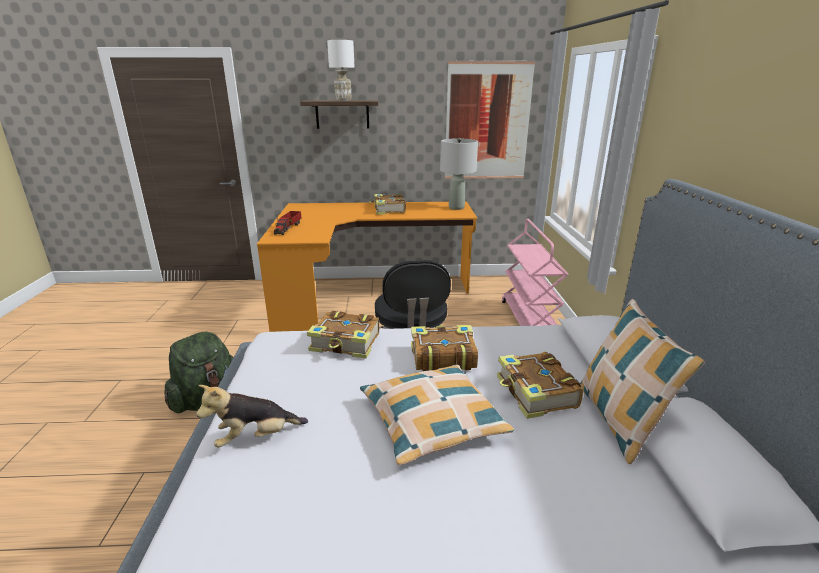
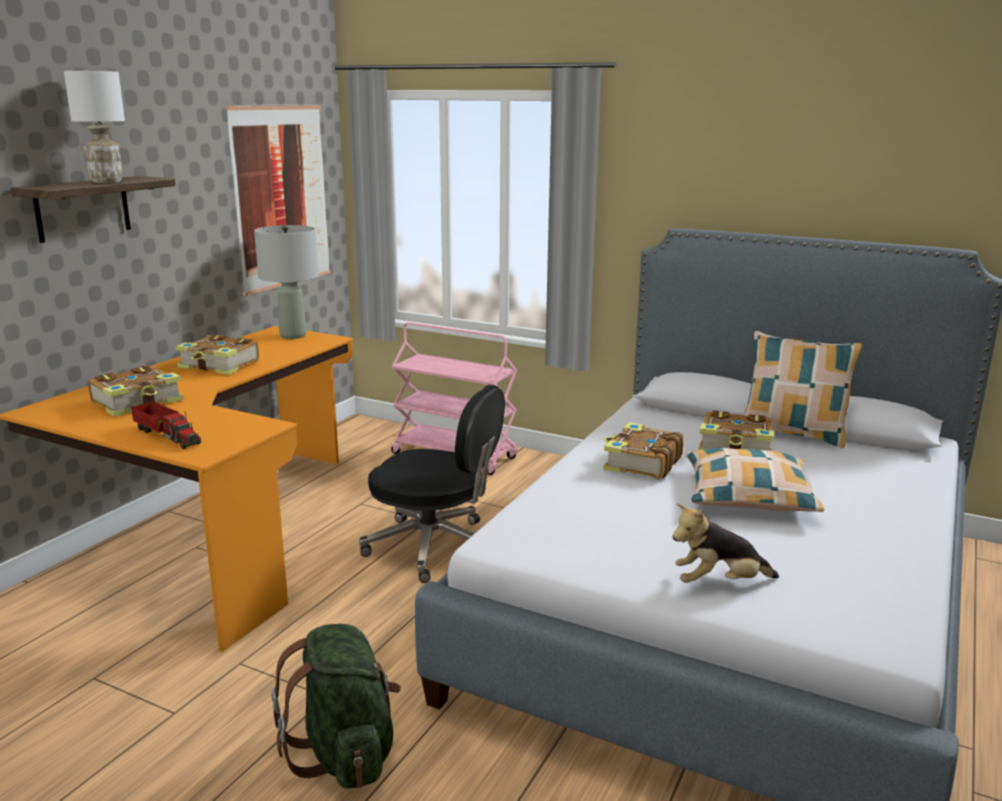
camera: 60 degrees left, 5 degrees down
(256, 437) = (719, 583): plush toy -> plush toy turned 75 degrees clockwise
(346, 343) = (567, 499): book -> book (138, 402)

